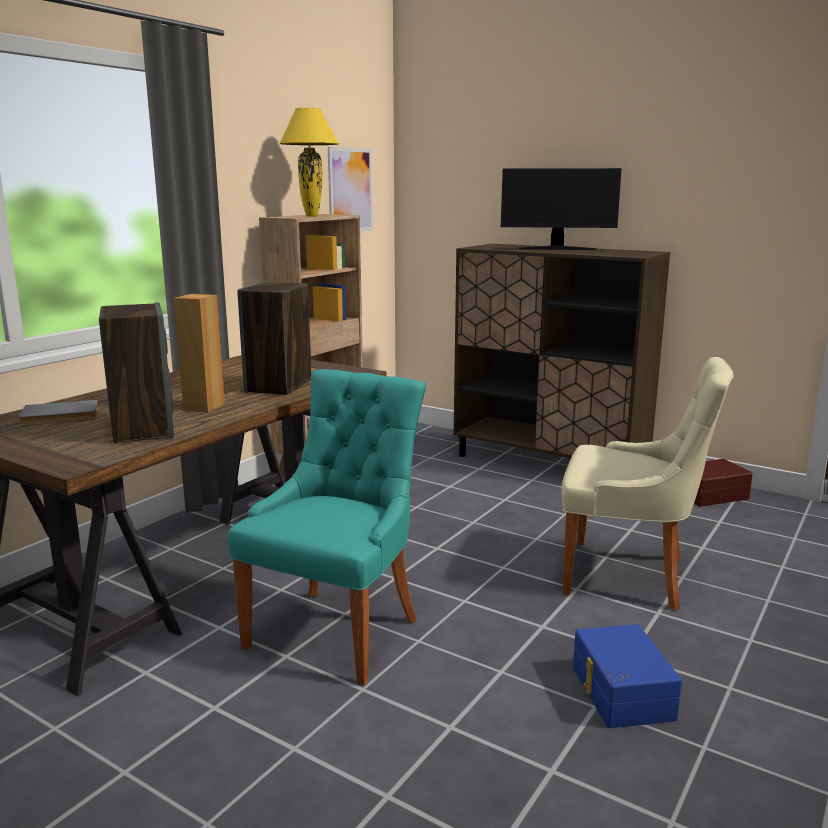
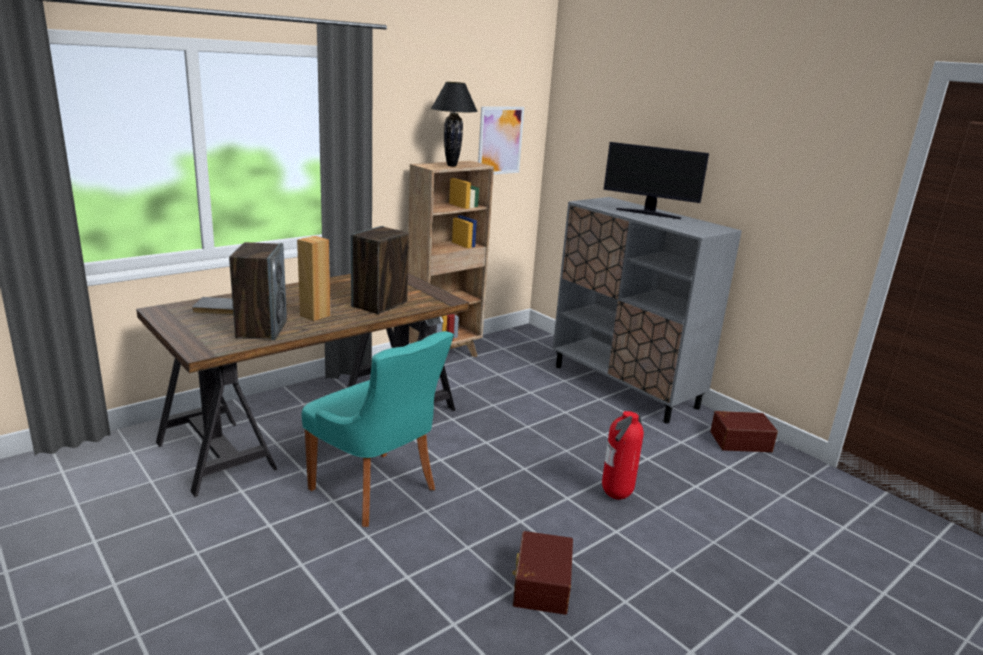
camera: 15 degrees right, 5 degrees up
(312, 216) = (452, 165): yellow table lamp -> black table lamp
(337, 630) = (376, 490): turquoise chair -> turquoise chair turned 90 degrees clockwise
(549, 463) = (624, 387): brown cabinet -> grey cabinet
(620, 693) = (540, 584): blue storage box -> brown storage box
(630, 575) = (617, 496): beige chair -> fire extinguisher

